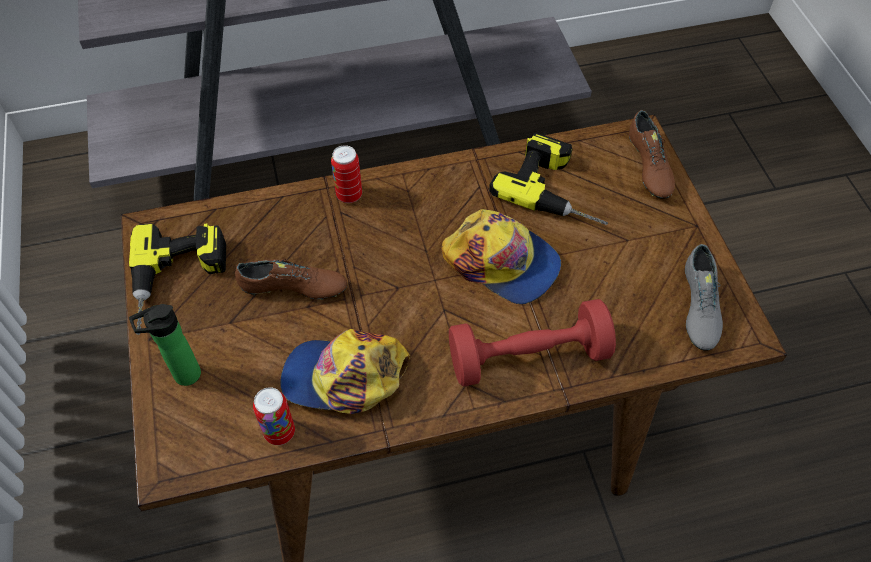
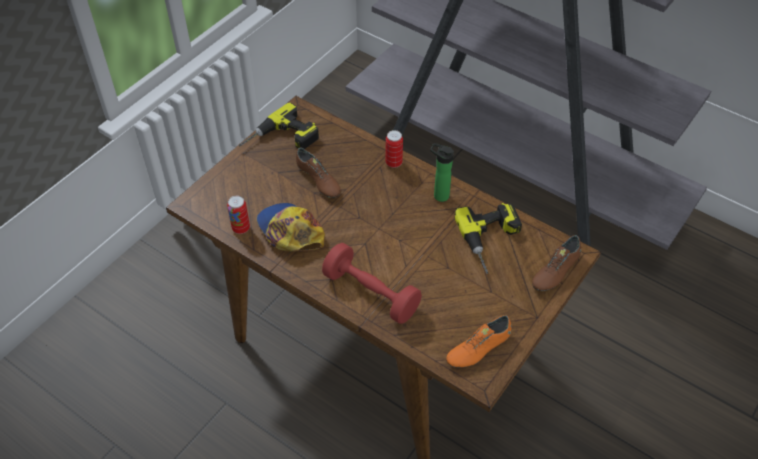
camera: 50 degrees right, 5 degrees down
(183, 376) = (236, 176): bottle -> bottle (439, 195)
(502, 262) = (418, 248): cap -> none
(698, 308) = (478, 349): grey shoe -> orange shoe

